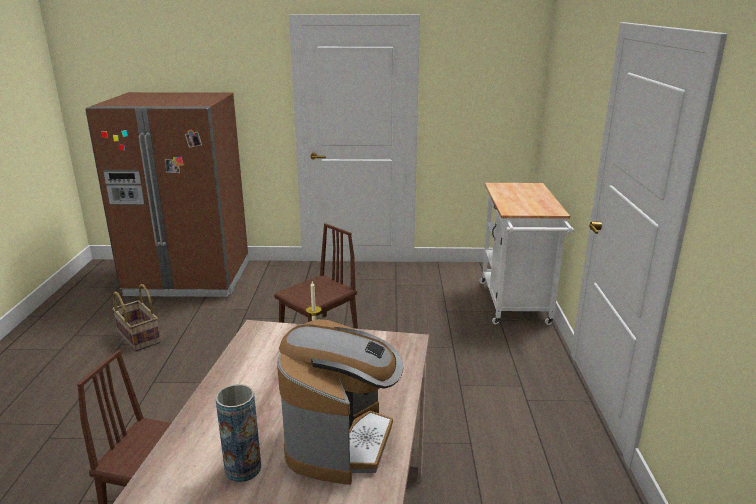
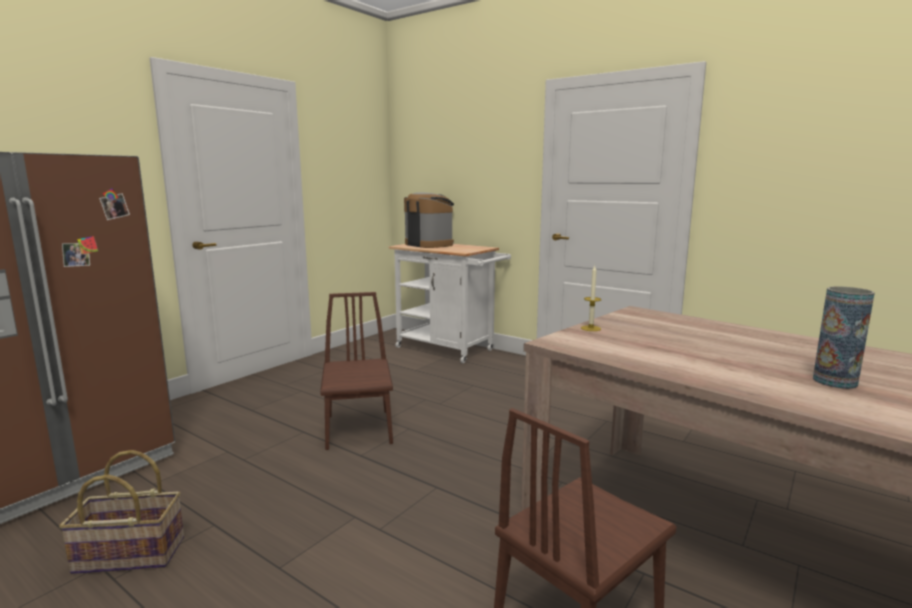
camera: 55 degrees left, 10 degrees down
(341, 441) = (793, 349): coffee machine -> coffee machine (429, 244)

